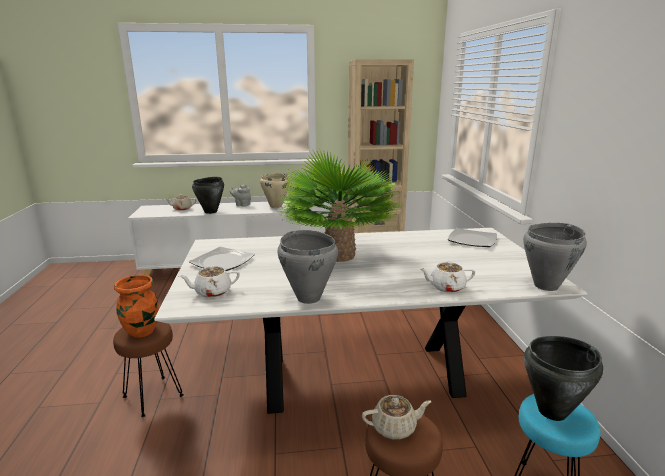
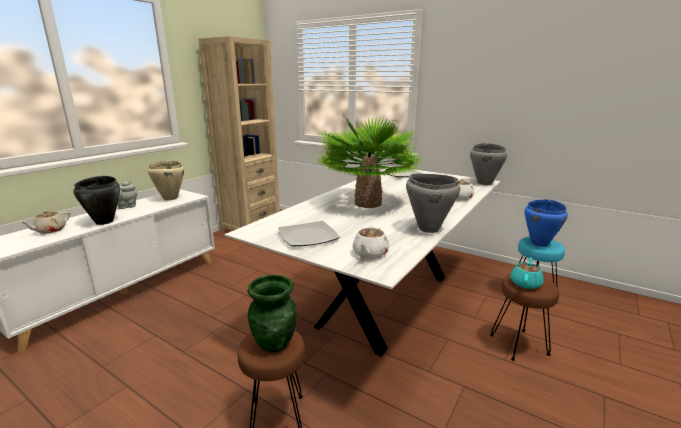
camera: 50 degrees left, 0 degrees up
(142, 331) = (275, 343): orange vase -> green vase
(395, 427) = (525, 283): beige teapot -> turquoise teapot
(553, 412) = (540, 243): black cooking pot -> blue cooking pot

